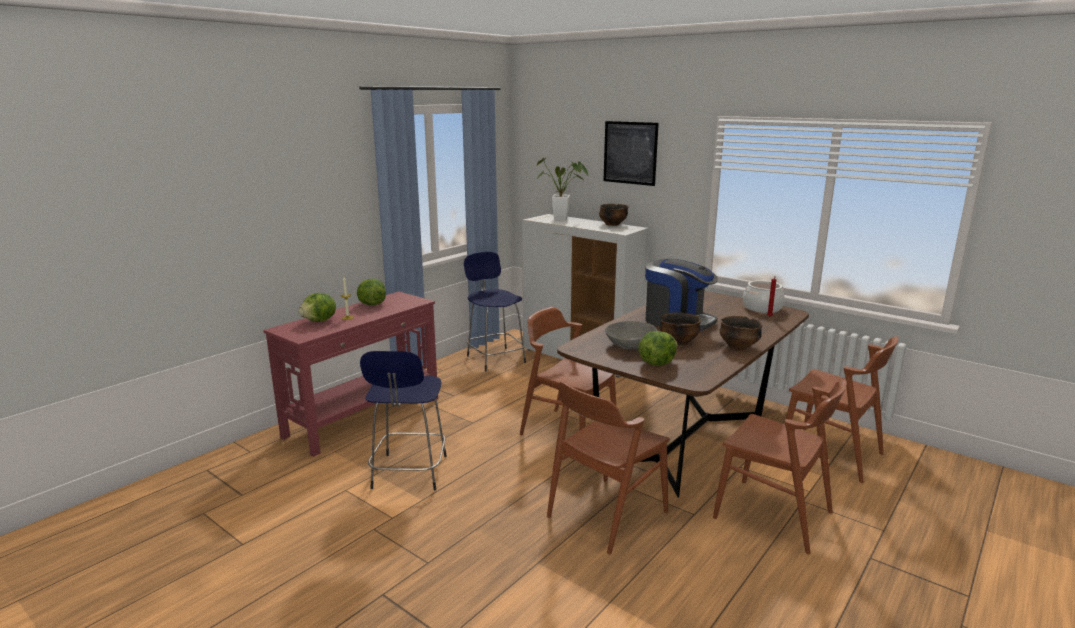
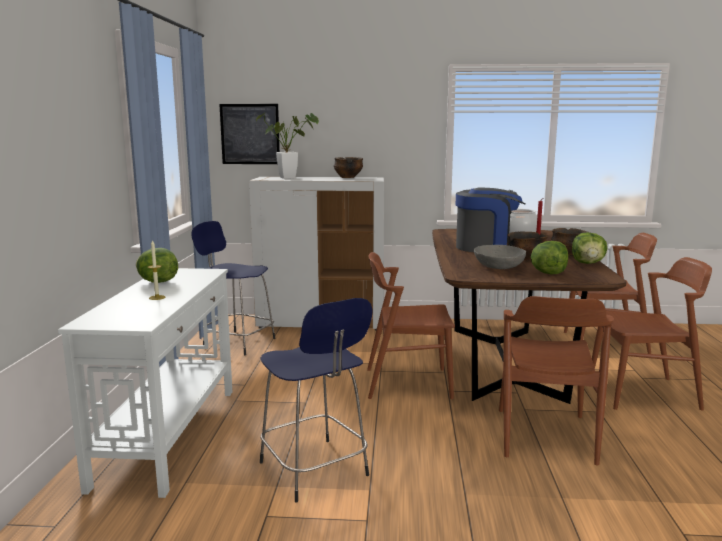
camera: 35 degrees left, 5 degrees down
(320, 321) = (125, 306): lettuce -> lettuce (588, 263)
(365, 417) = (170, 434): red console table -> white console table
(630, 153) = (357, 104): picture -> picture (250, 134)

